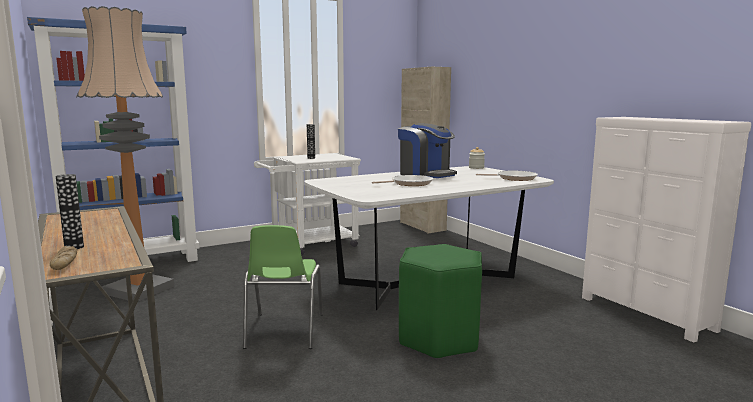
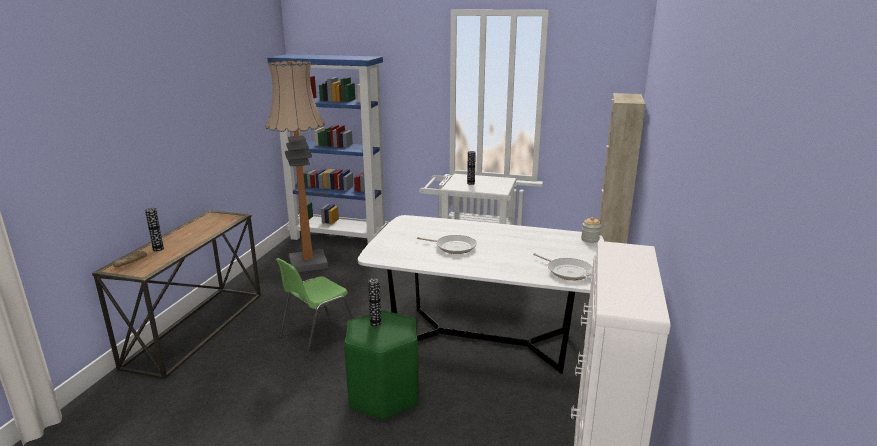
camera: 45 degrees right, 10 degrees up
(426, 175) = (507, 237): coffee machine -> none
(429, 253) = (375, 323): none -> vase

